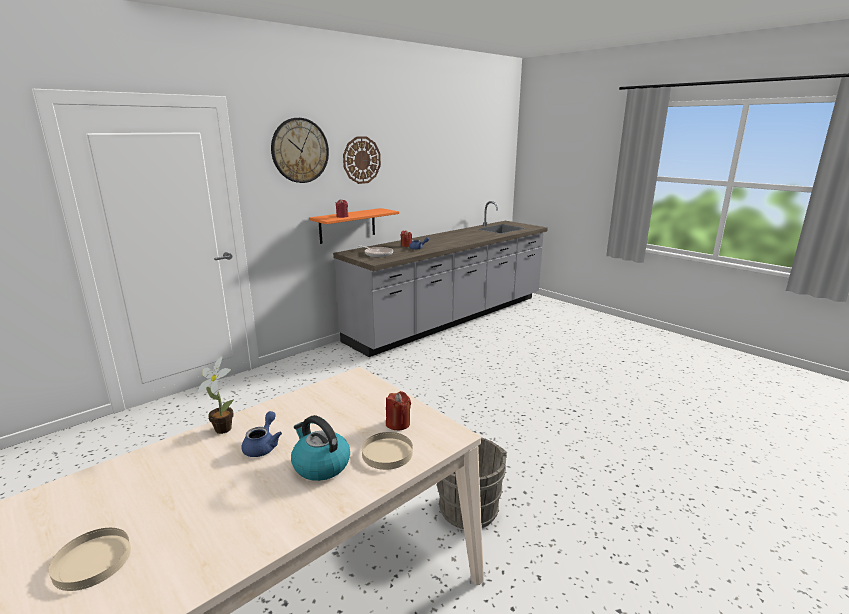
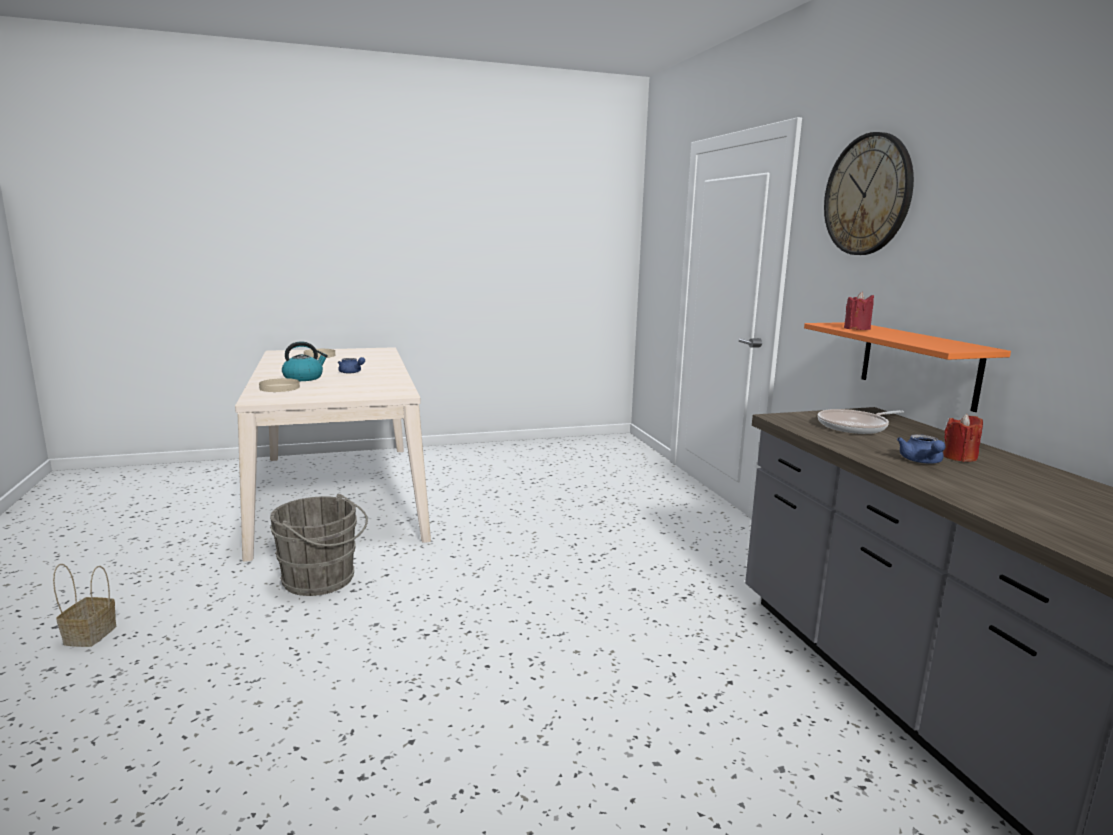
camera: 115 degrees right, 5 degrees down
(222, 427) = (392, 369): potted plant -> none
(361, 160) = (984, 217): wall clock -> none
(398, 423) = (304, 393): red candle -> none
(642, 582) = (90, 634): none -> basket

